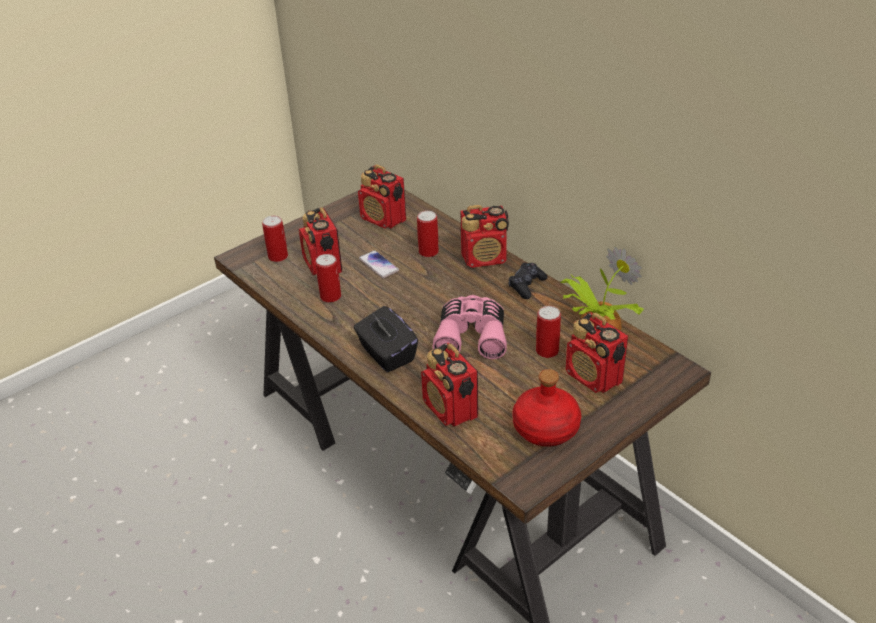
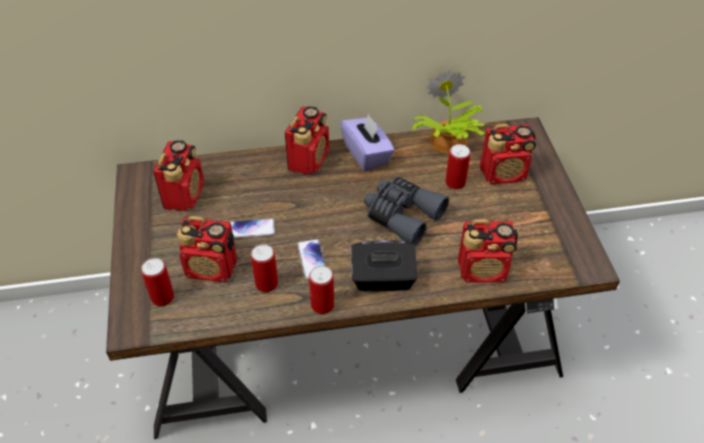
camera: 60 degrees left, 10 degrees up
(374, 308) = (312, 259): none -> phone
(384, 219) = (184, 195): radio -> radio turned 60 degrees counterclockwise
(428, 252) = (265, 188): can -> can (322, 305)
(471, 335) = (402, 215): pink binoculars -> grey binoculars
(526, 285) = (367, 154): black game controller -> purple tissue box
(545, 428) = (540, 226): red bottle -> none

